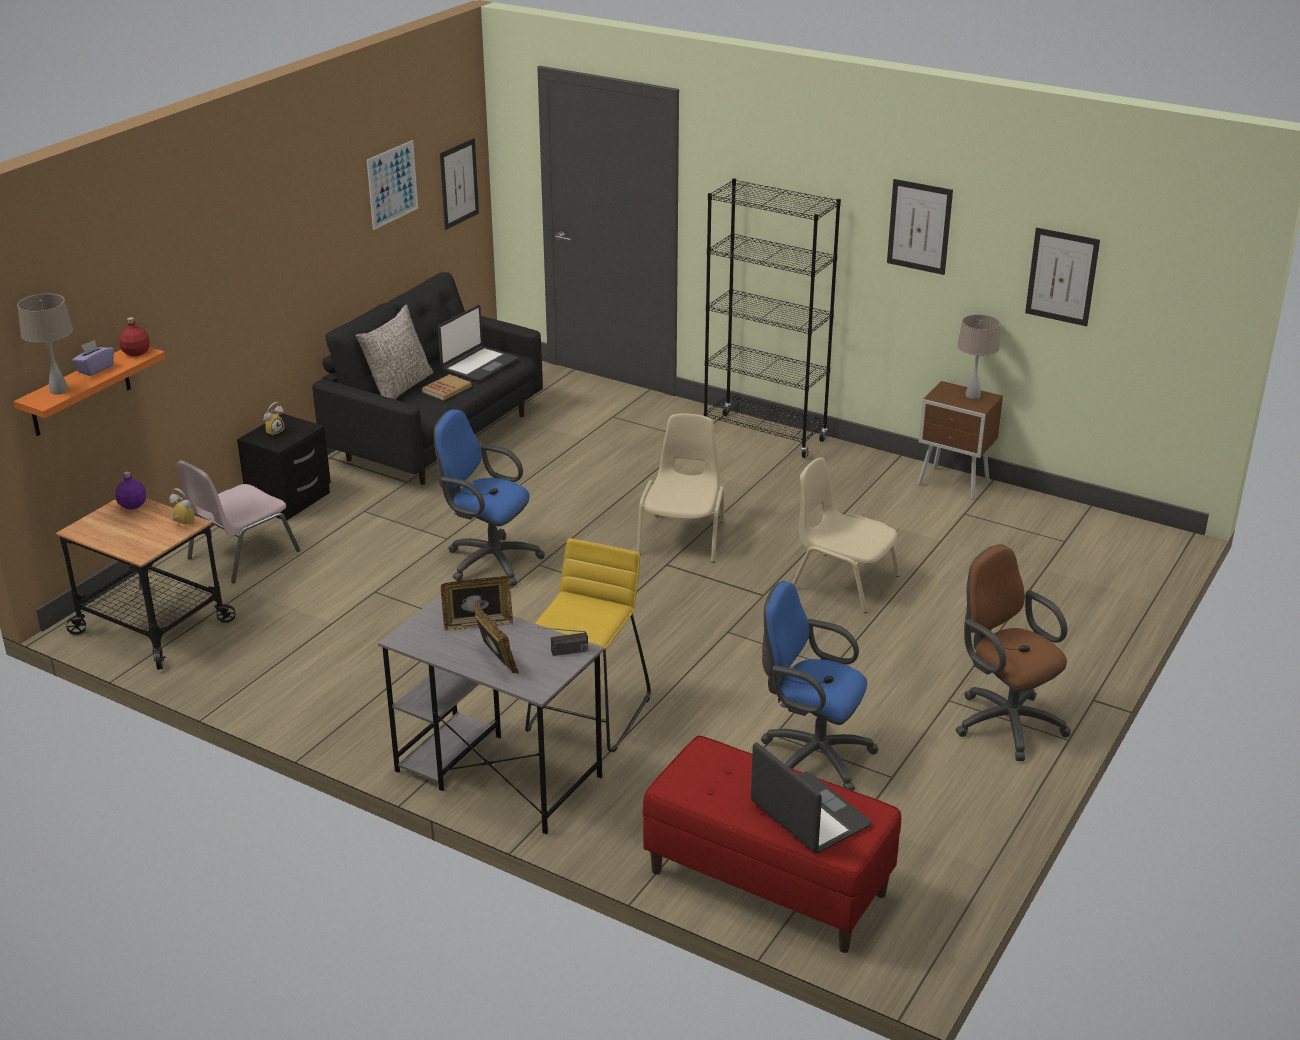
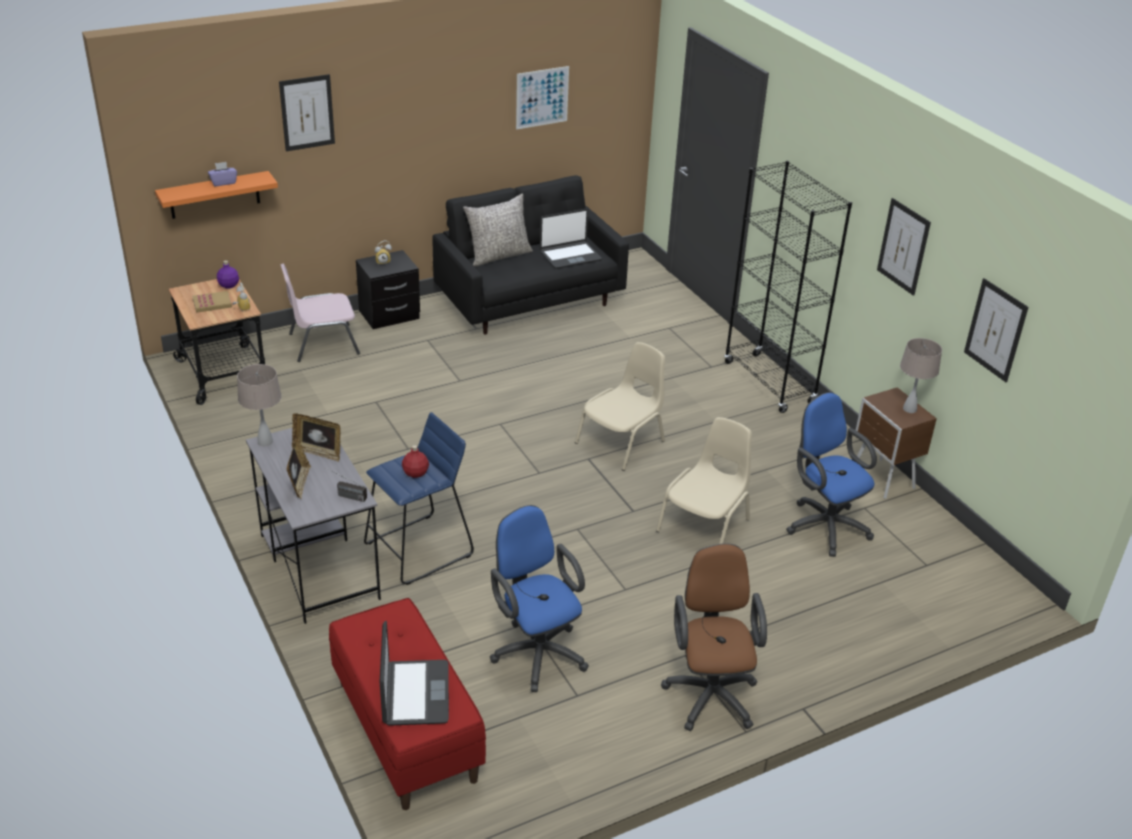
camera: 30 degrees right, 5 degrees up
(59, 390) = (186, 191): beige table lamp -> beige table lamp (265, 441)
(136, 353) = (259, 178): red bottle -> red bottle (415, 473)
(447, 389) = (528, 267): book -> book (212, 303)
(459, 183) = (615, 108): picture -> picture (307, 112)
(488, 560) = (469, 407): blue office chair -> blue office chair (824, 524)
(589, 714) = (419, 549): yellow stool -> blue stool
(843, 581) = (705, 525): beige chair -> beige chair turned 60 degrees clockwise

